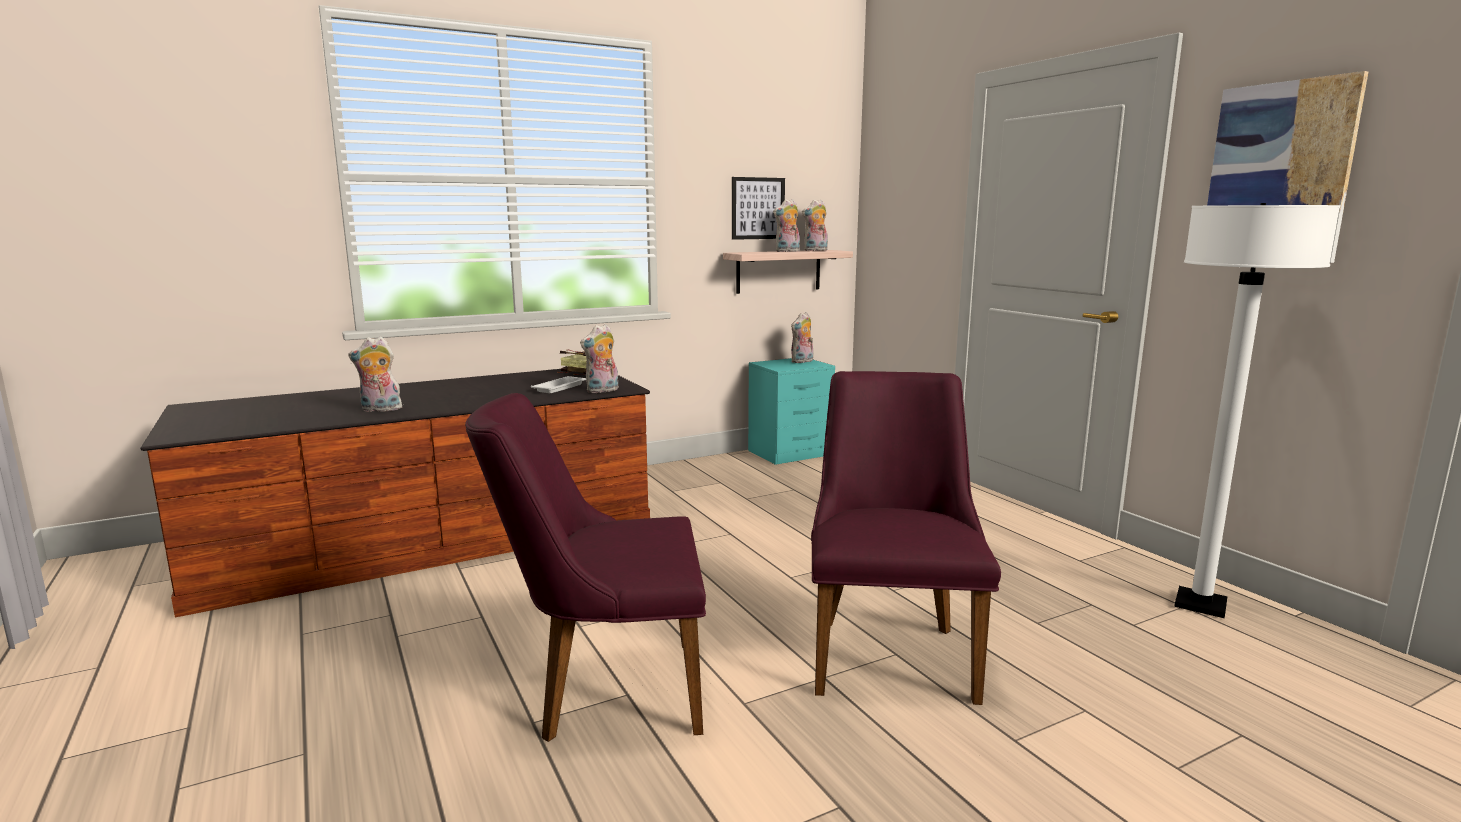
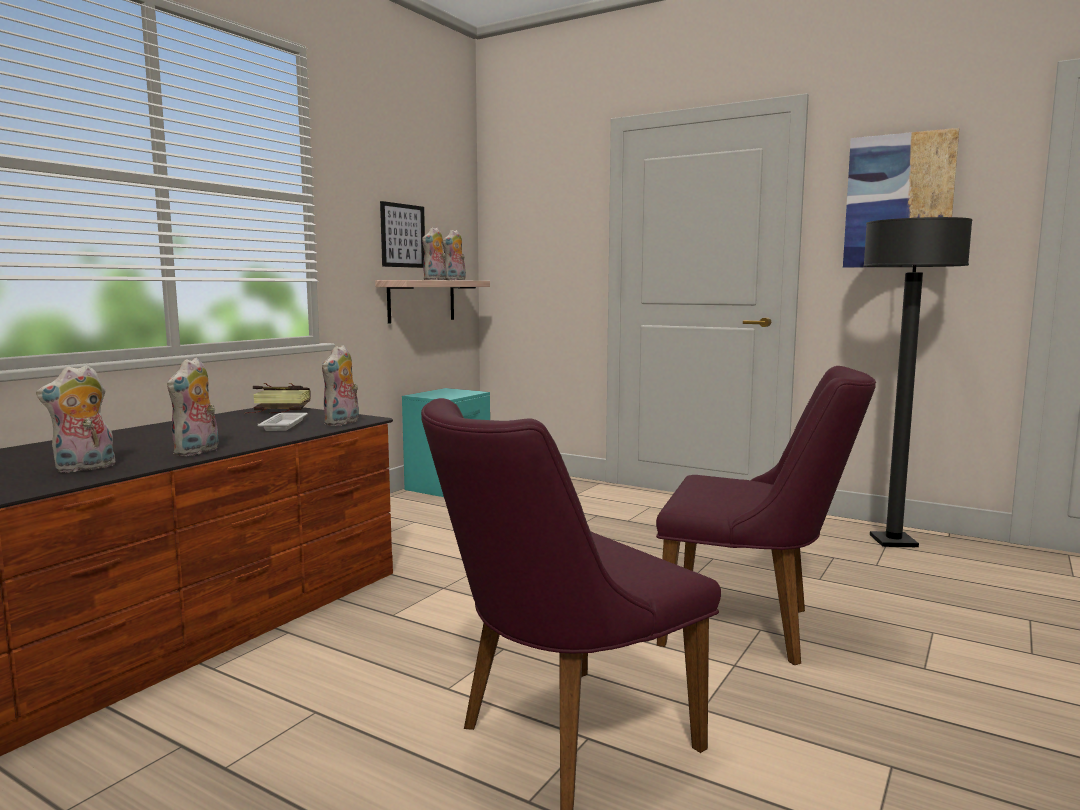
camera: 30 degrees left, 5 degrees down
(802, 361) = (453, 391): plush toy -> plush toy (197, 452)
(890, 650) = (752, 628): purple chair -> purple chair turned 135 degrees clockwise
(1200, 604) = (893, 541): white floor lamp -> black floor lamp

